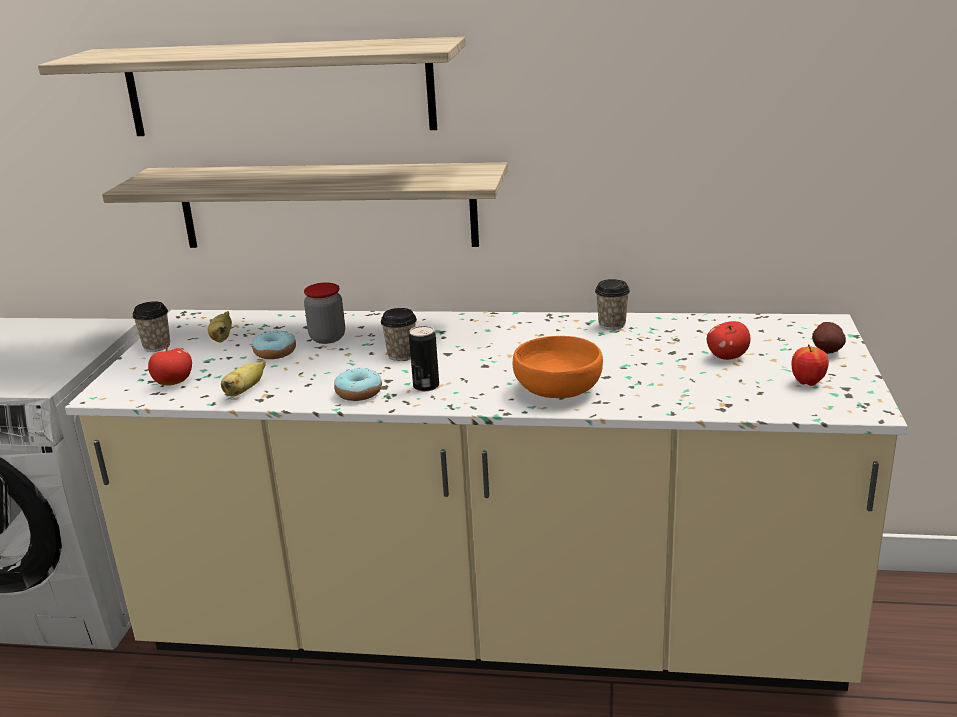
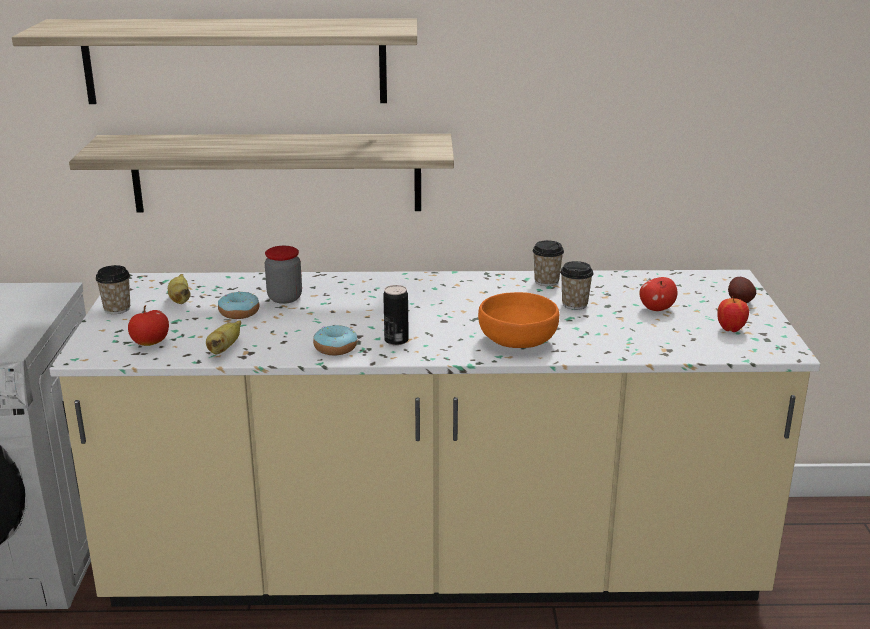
camera: 10 degrees left, 0 degrees up
(401, 355) = (362, 312): cup -> cup (574, 304)

